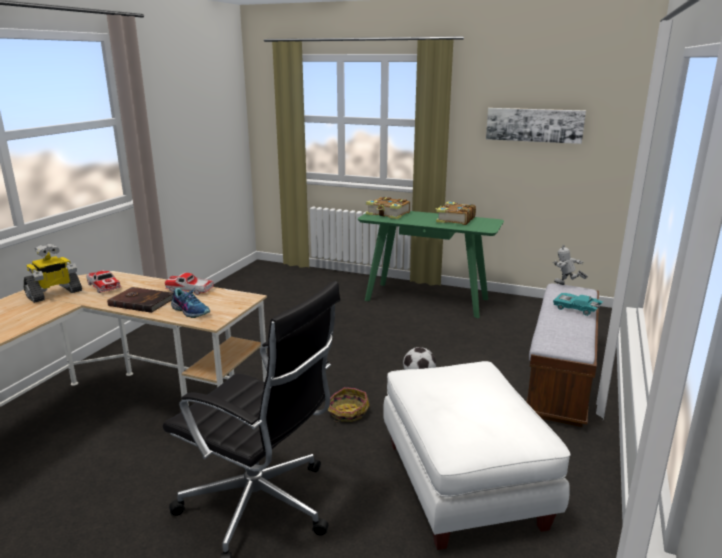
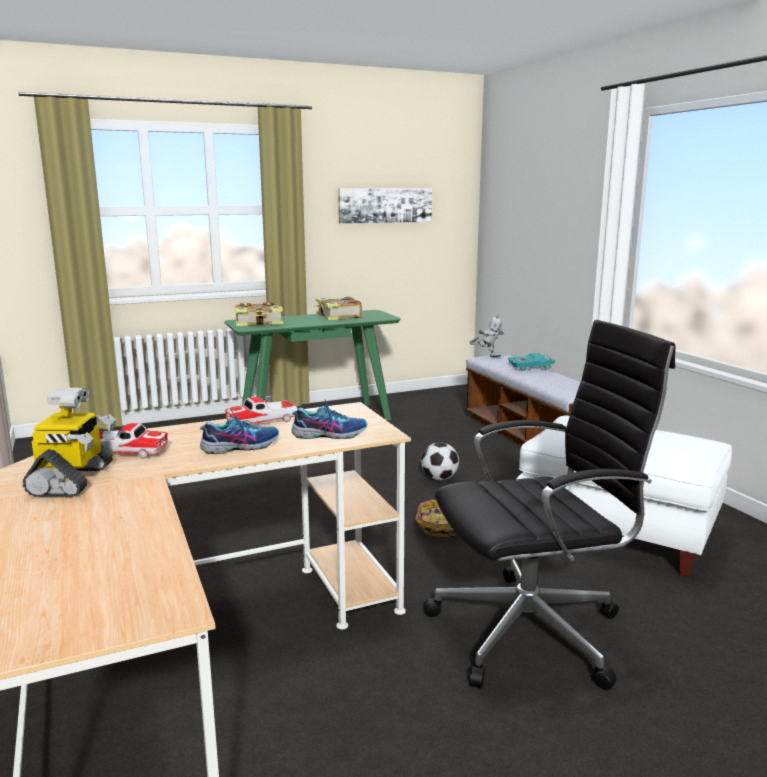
camera: 45 degrees left, 5 degrees down
(142, 302) = (240, 446): brown book -> shoe
(566, 286) = (487, 356): toy robot -> toy robot turned 150 degrees counterclockwise

